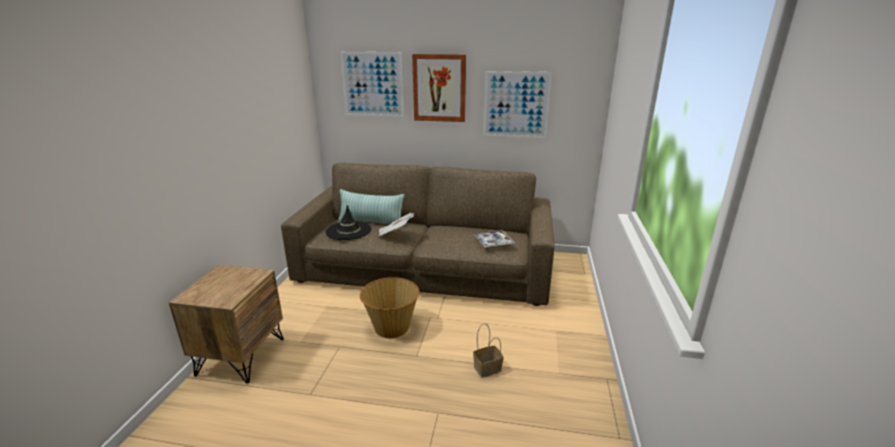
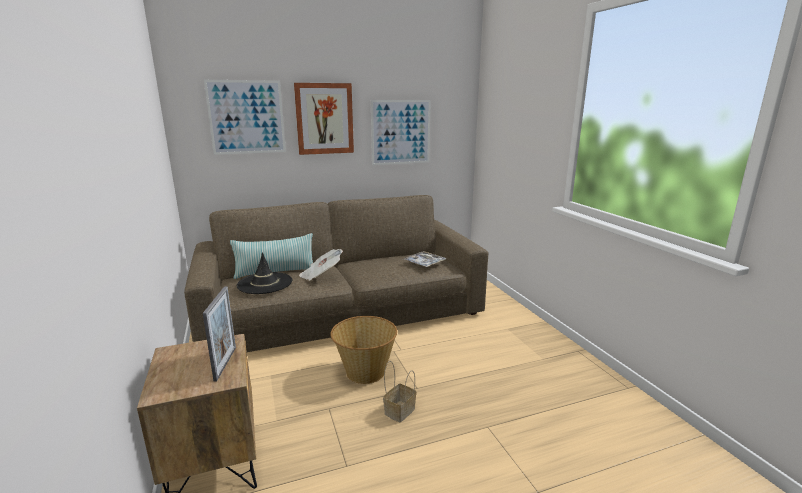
camera: 30 degrees left, 5 degrees down
(238, 289) = (225, 363): none -> picture frame
(488, 368) = (488, 375): basket -> basket (400, 410)

